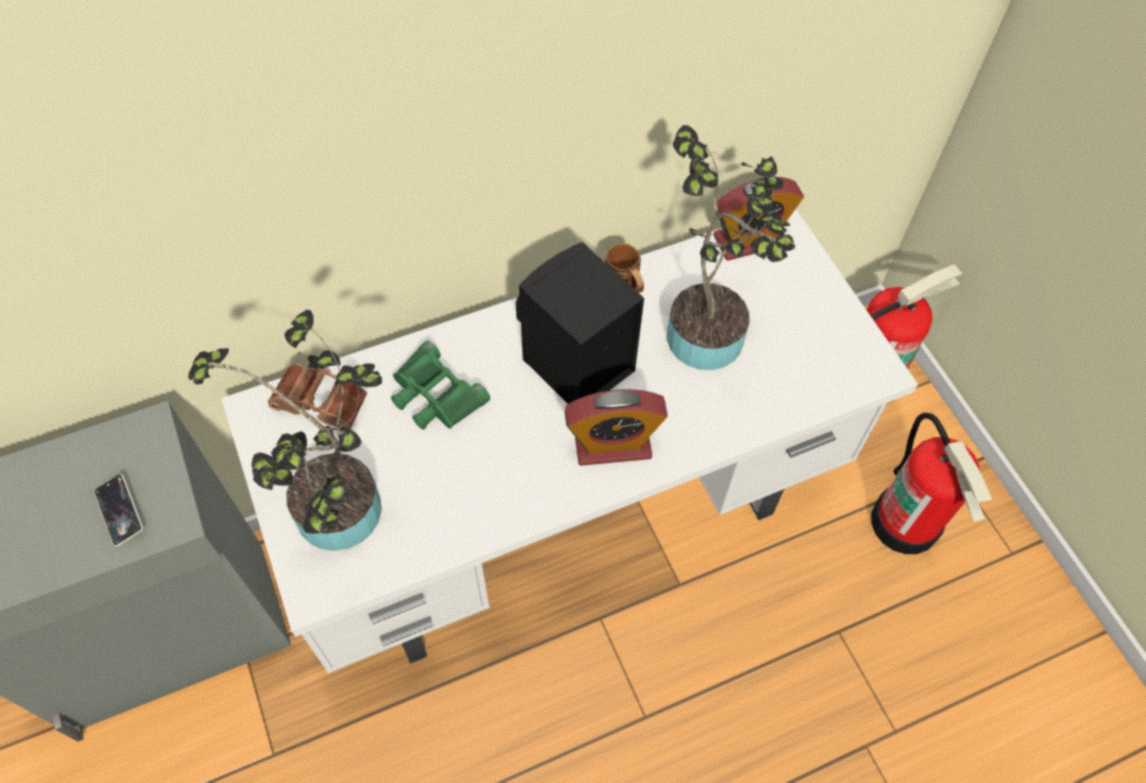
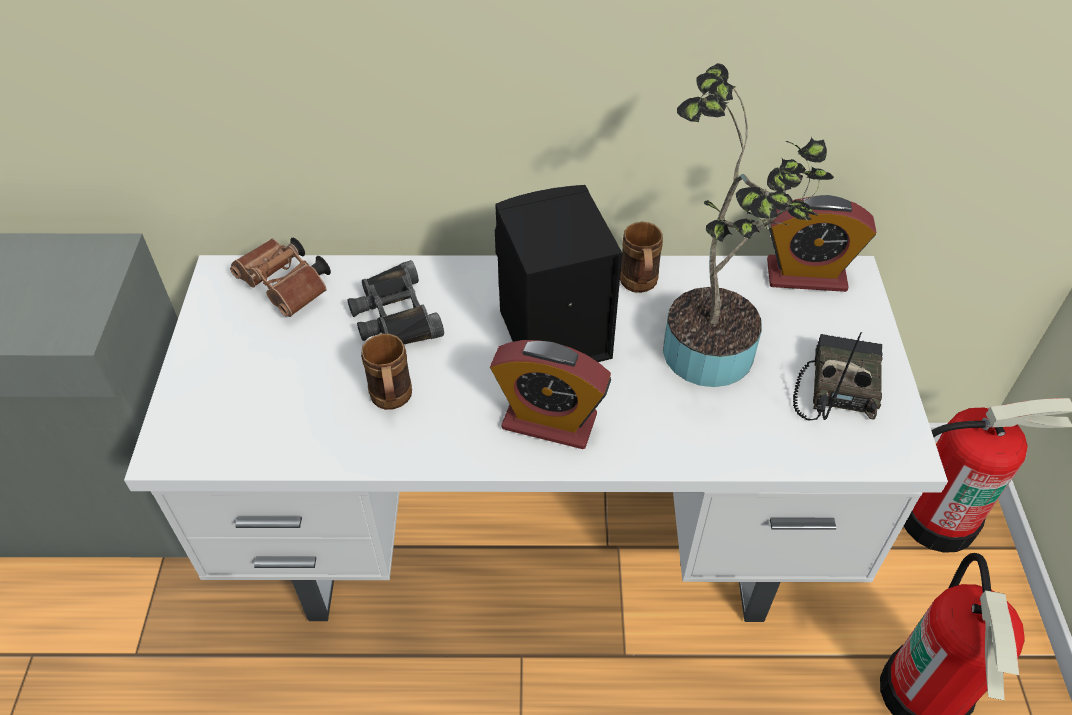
camera: 25 degrees right, 10 degrees down
(120, 512) = (37, 309): phone -> none
(341, 520) = (235, 396): potted plant -> none
(435, 395) = (394, 315): green binoculars -> black binoculars
(478, 475) = (392, 402): none -> brown mug
(811, 334) = (835, 386): none -> radio

